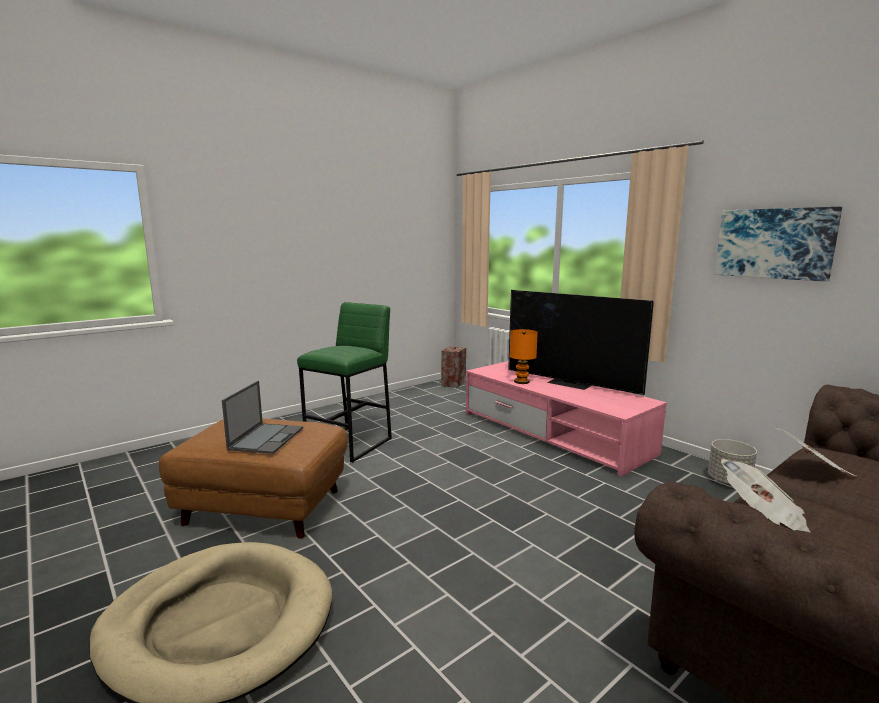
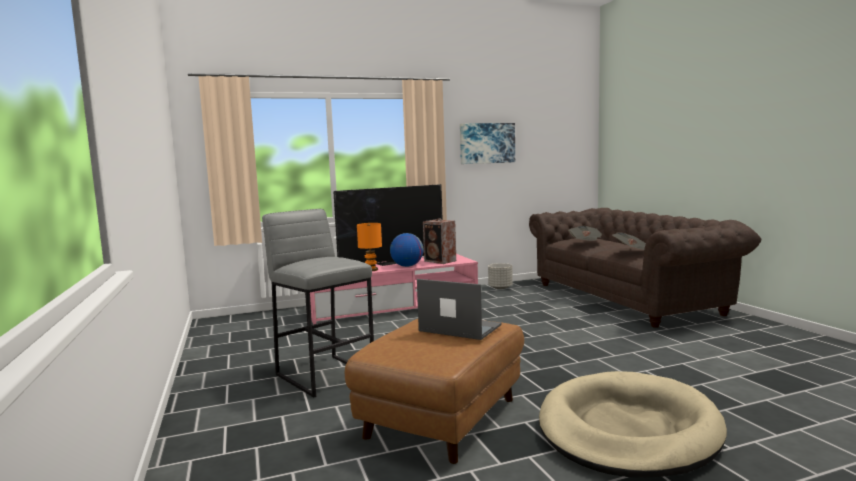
camera: 70 degrees left, 5 degrees down
(350, 443) = (324, 374): green stool -> grey stool
(453, 384) = (217, 321): speaker -> speaker (440, 261)
(555, 391) = (407, 266): none -> globe

